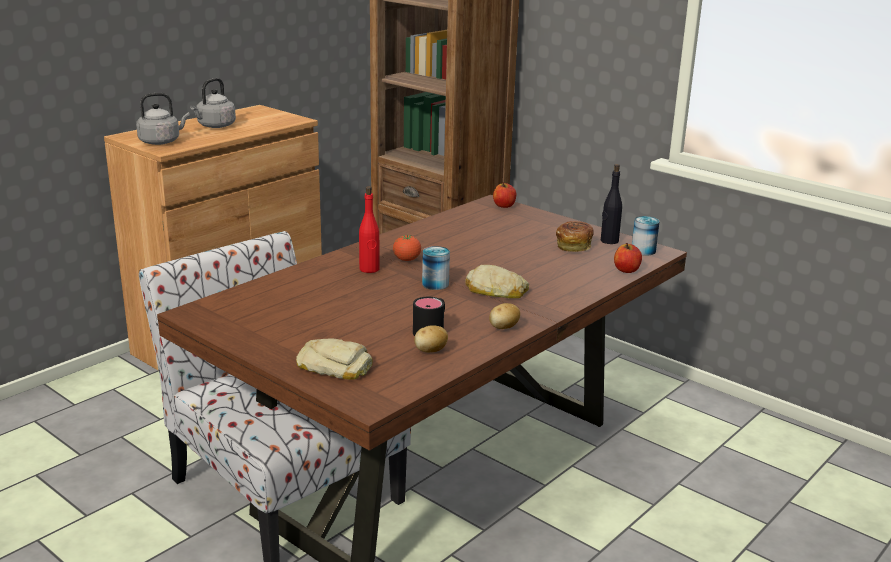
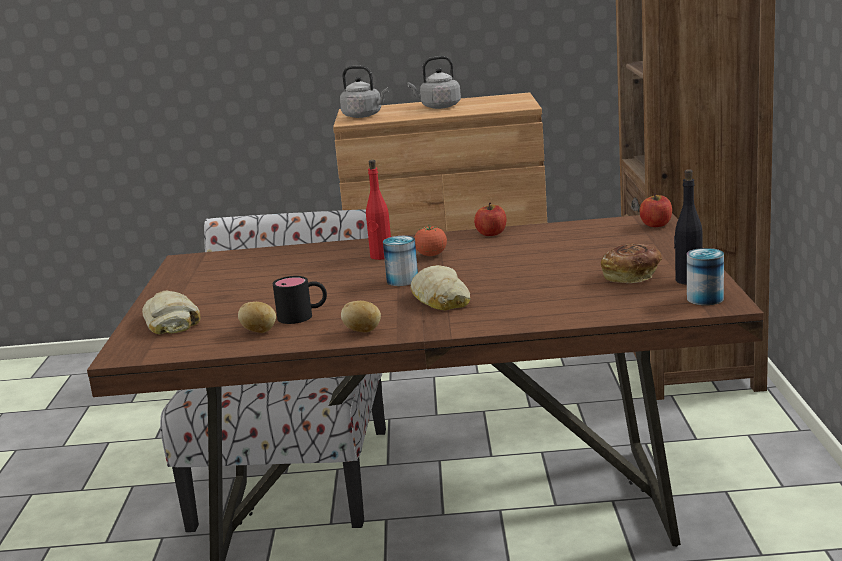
camera: 50 degrees right, 5 degrees down
(626, 270) = (628, 313): apple -> apple (491, 234)

